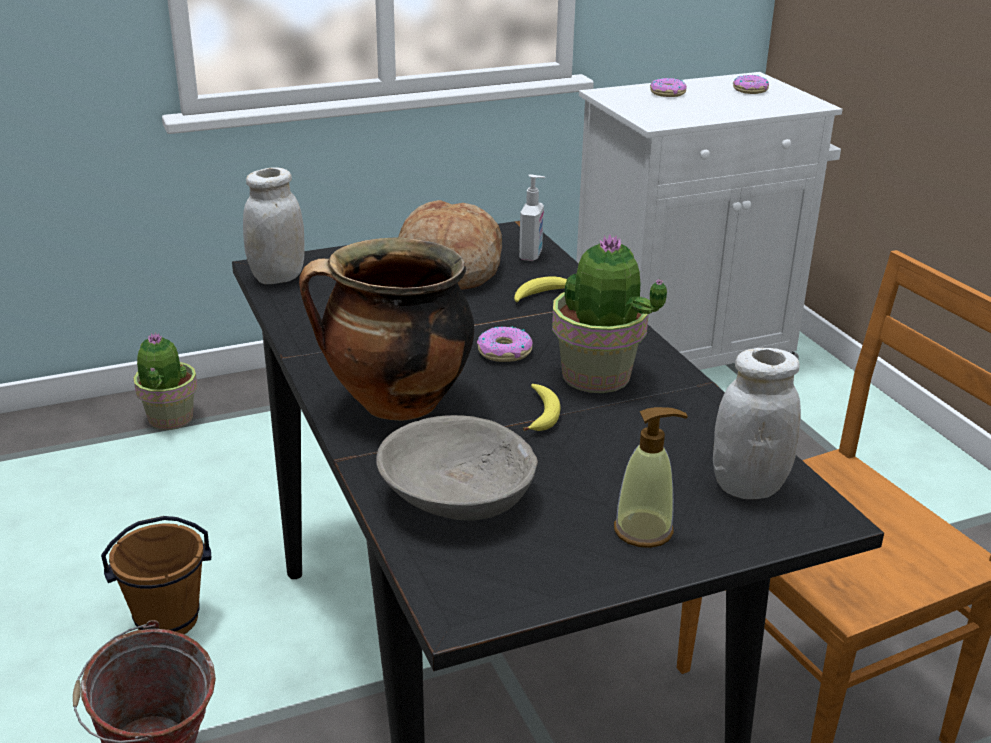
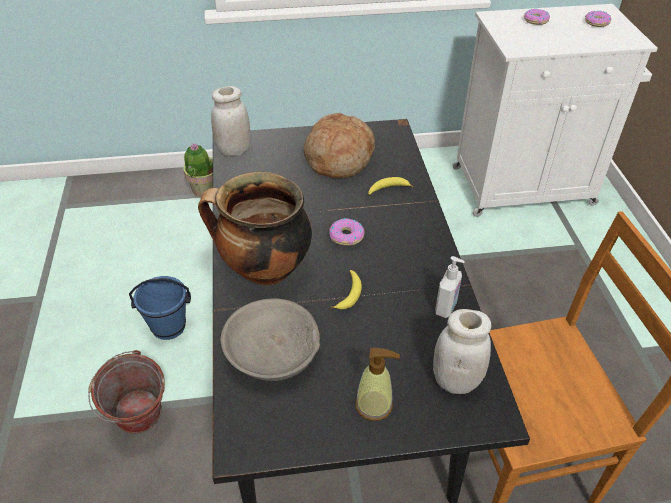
camera: 15 degrees right, 15 degrees up
(167, 620) = (169, 326): brown bucket -> blue bucket
(531, 255) = (396, 152): soap dispenser -> soap dispenser (446, 308)
(596, 377) = (396, 267): potted plant -> none

